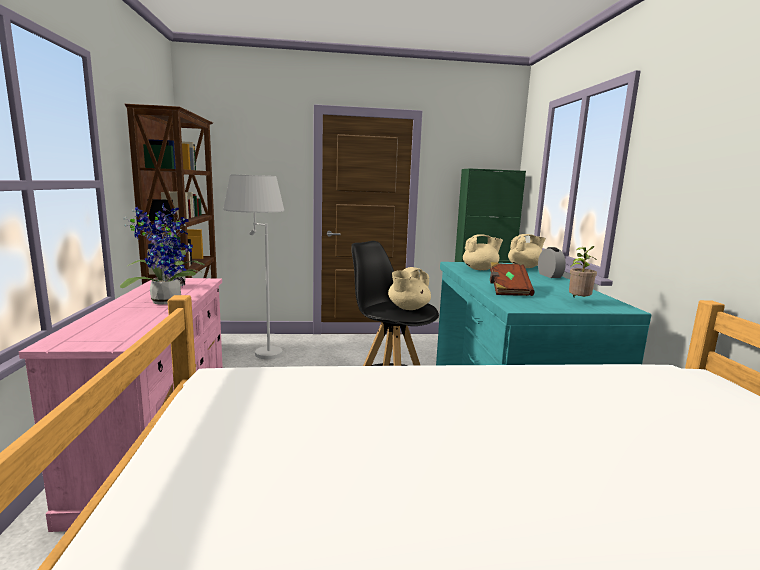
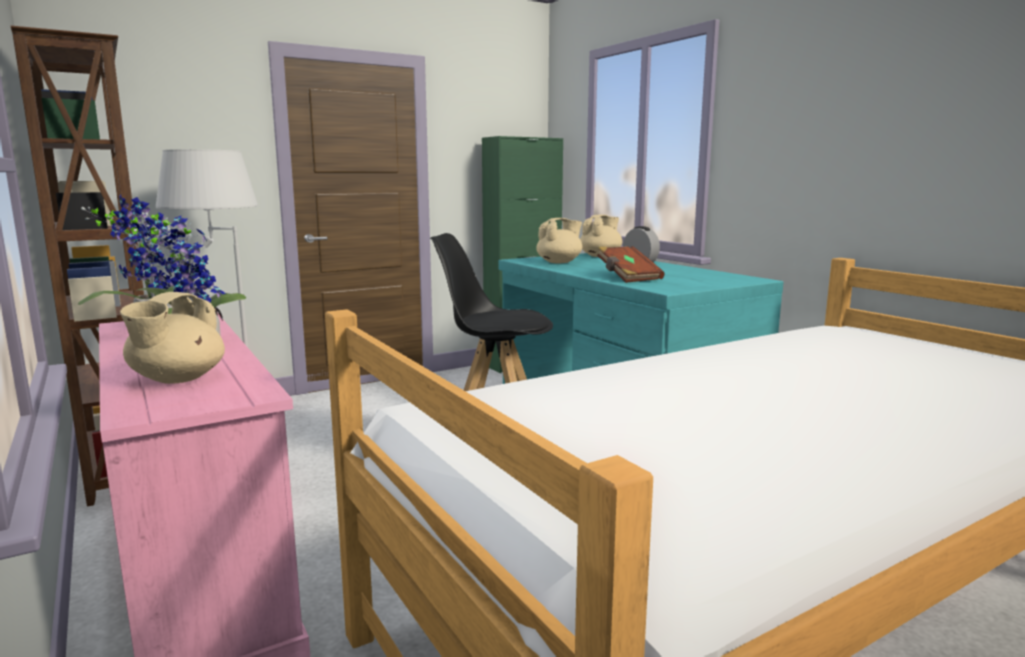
camera: 25 degrees left, 0 degrees up
(408, 308) = (514, 315): beige teapot -> beige teapot (177, 379)
(578, 301) = (709, 279): potted plant -> none

